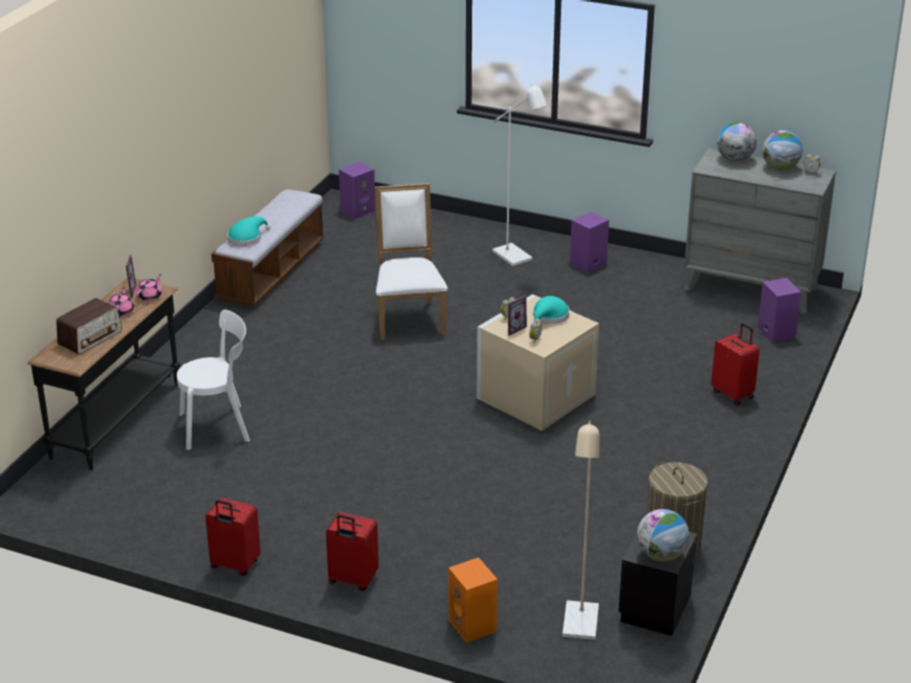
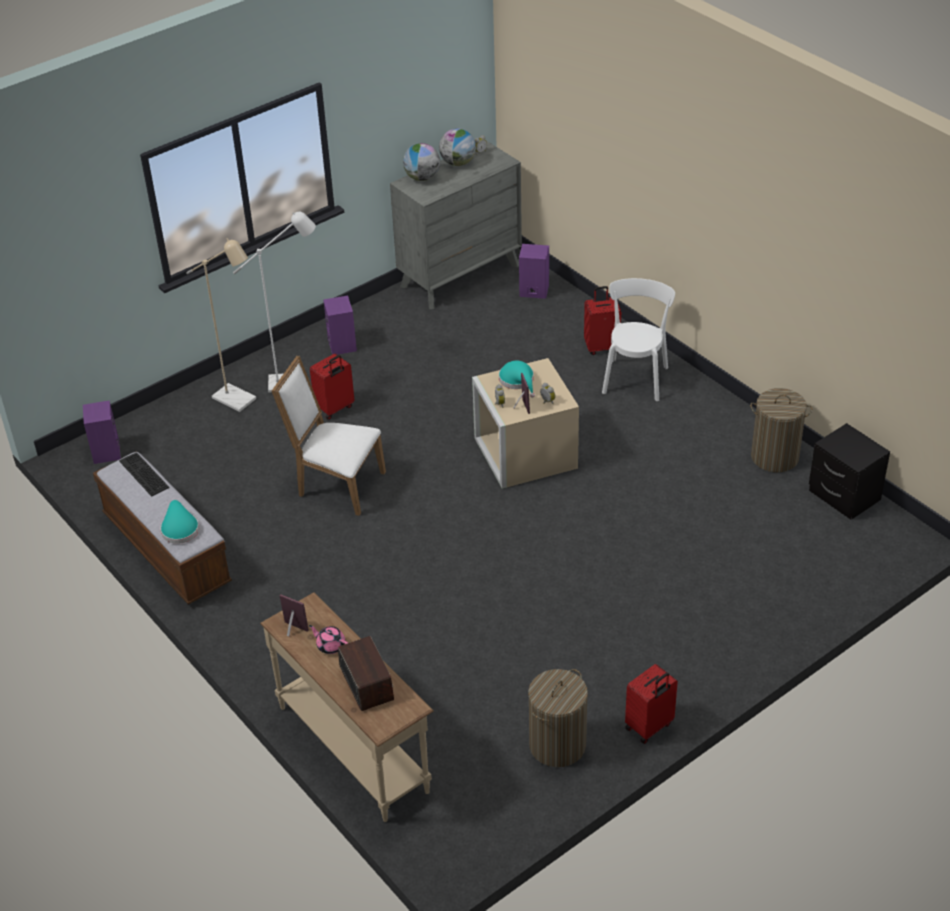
camera: 60 degrees left, 10 degrees up
(118, 420) = (354, 748): black console table -> beige console table
(150, 296) = (317, 616): pink teapot -> none
(181, 520) = (557, 745): none -> laundry basket
(218, 426) = (421, 674): white chair -> white chair (635, 377)
(294, 204) = (142, 474): none -> keyboard
(352, 580) = (715, 655): red suitcase -> red suitcase (335, 408)
(474, 626) = (814, 602): orange speaker -> none
(580, 628) = (847, 544): beige floor lamp -> beige floor lamp (240, 401)
(661, 555) = (864, 450): globe -> none

